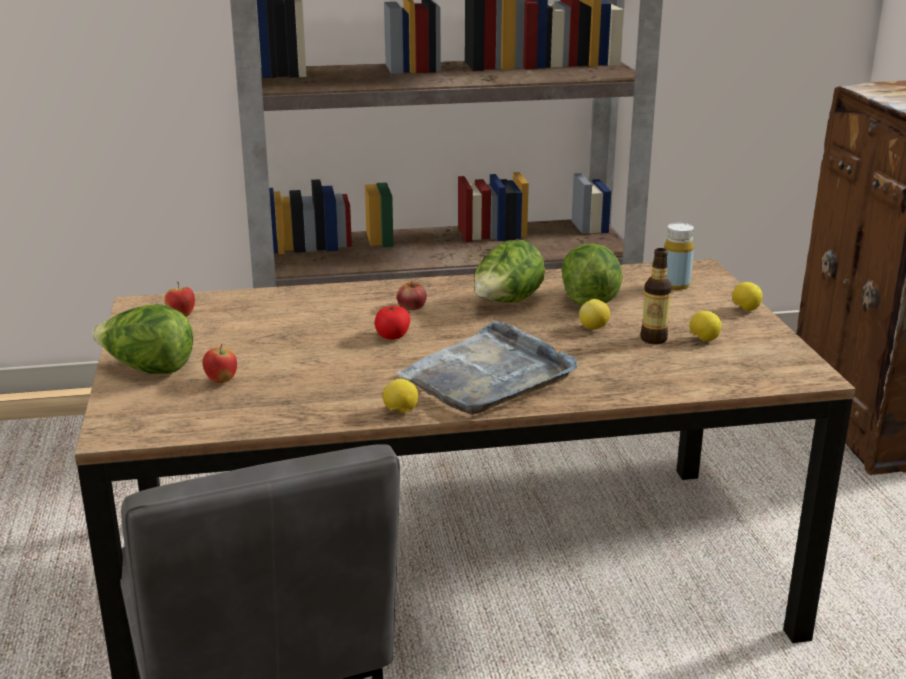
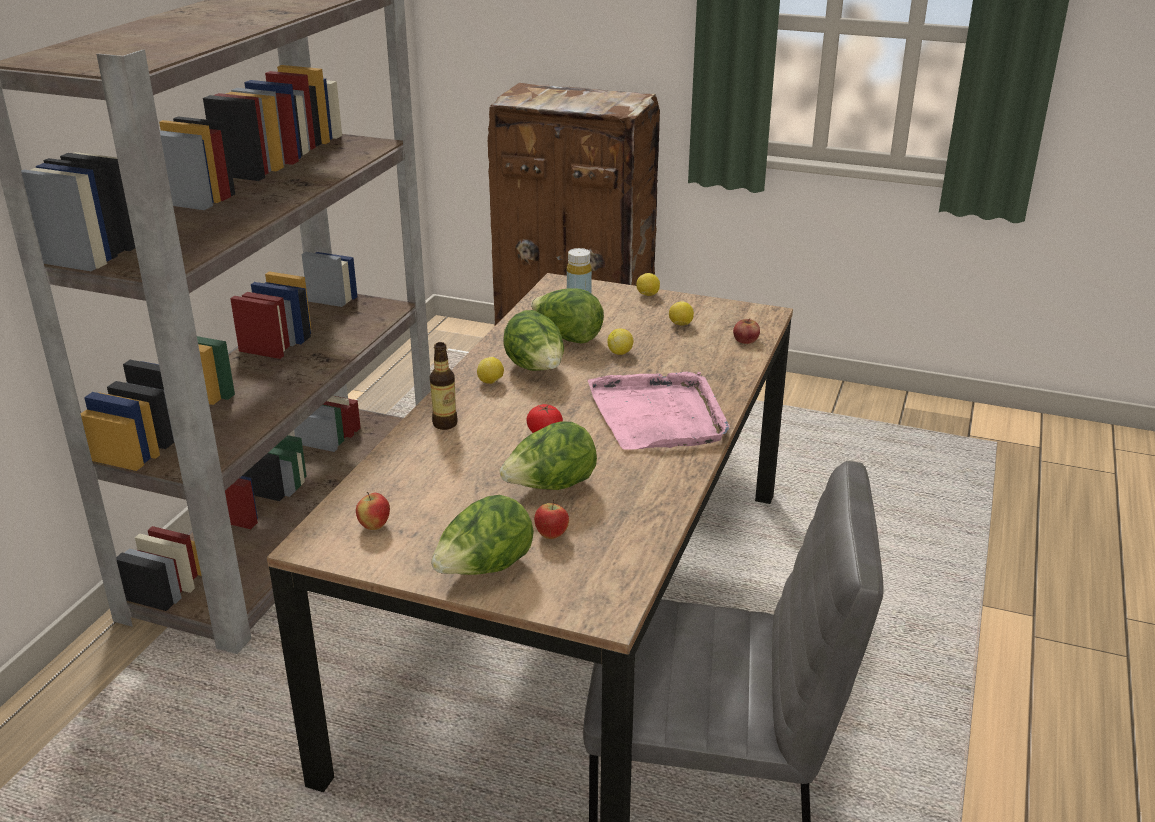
camera: 60 degrees left, 5 degrees up
(300, 361) = (550, 488): none -> lettuce
(400, 411) = (687, 467): lemon -> lemon (491, 382)
(411, 306) = (493, 408): apple -> apple (745, 340)
(488, 375) = (659, 415): grey tray -> pink tray
(653, 339) = (661, 339): bottle -> bottle (445, 424)

